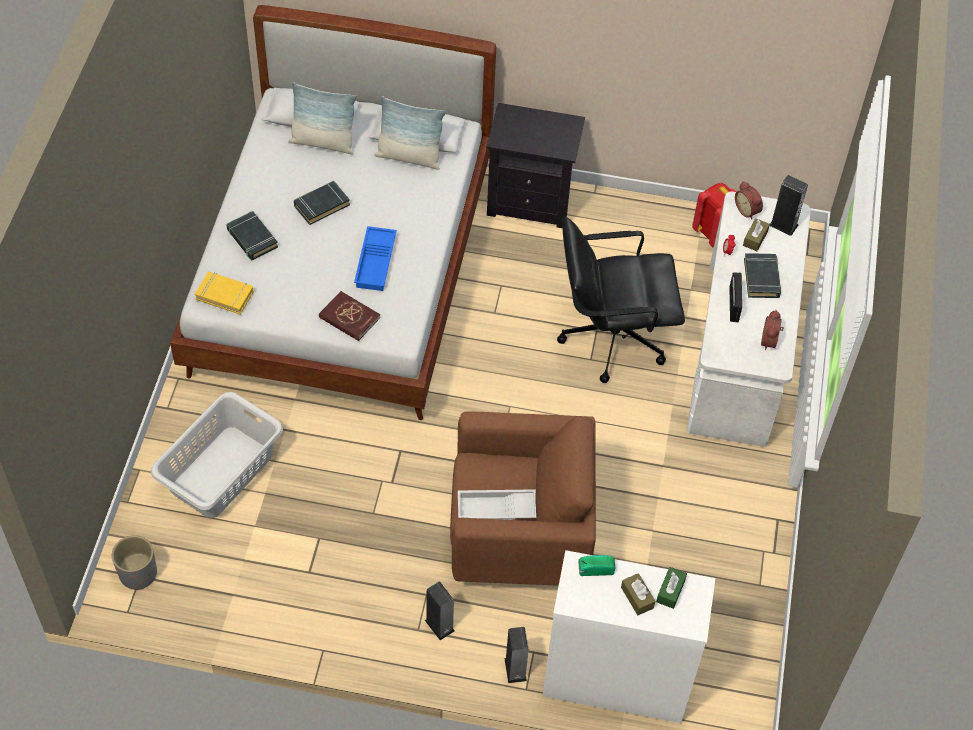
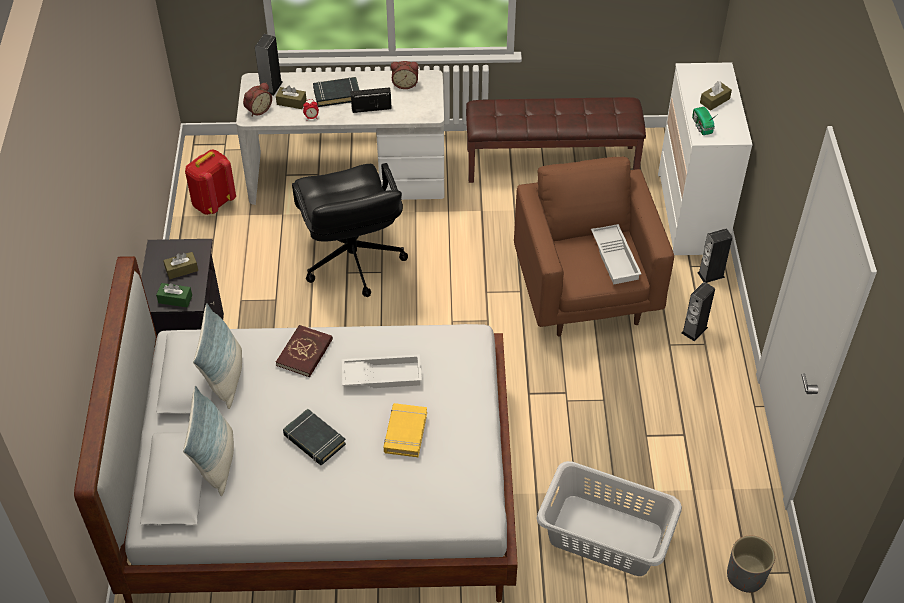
camera: 100 degrees left, 5 degrees down
(225, 295) = (466, 497): yellow book -> yellow book (405, 433)
(252, 238) = (379, 492): black book -> none
(349, 318) = (461, 382): red book -> red book (305, 353)
(376, 262) = (382, 375): blue tray -> white tray
(540, 136) = (181, 269): none -> brown tissue box
(670, 591) = (699, 84): green tissue box -> green tissue box (175, 299)
(729, 554) = (551, 163): none -> brown bench

